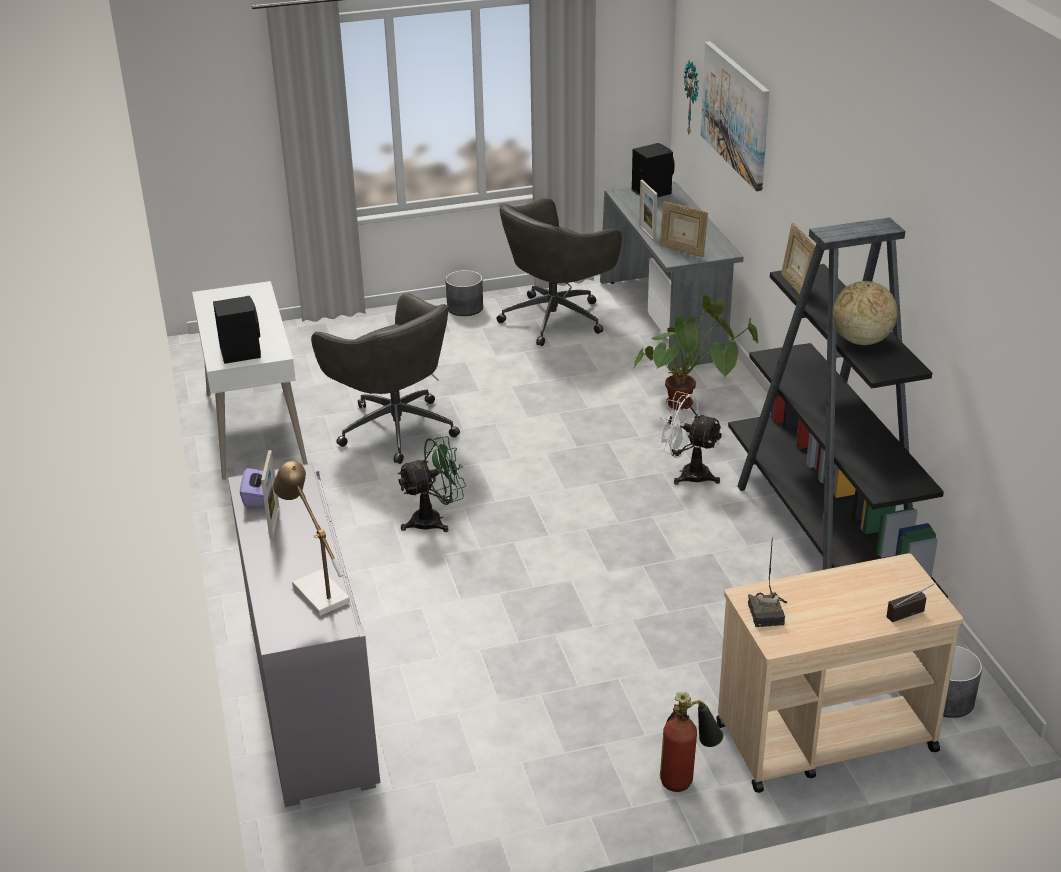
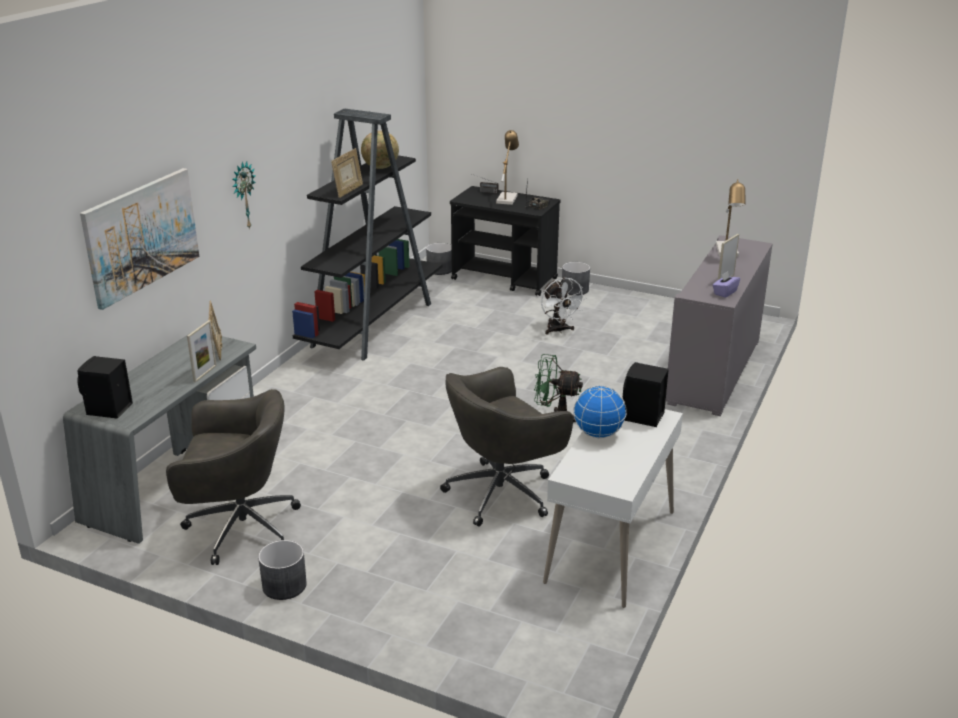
camera: 140 degrees left, 5 degrees down
(265, 324) = (598, 434): none -> globe
(394, 428) = (503, 492): grey office chair -> grey office chair turned 120 degrees counterclockwise
(687, 473) = (375, 377): white fan -> white fan (558, 330)
(687, 776) = (575, 290): fire extinguisher -> grey planter
(691, 401) = (289, 413): potted plant -> none
(693, 98) = (63, 300): wall clock -> wall clock (243, 195)
(824, 737) = (505, 279): beige cart -> black cart
(848, 611) = (507, 198): none -> table lamp

